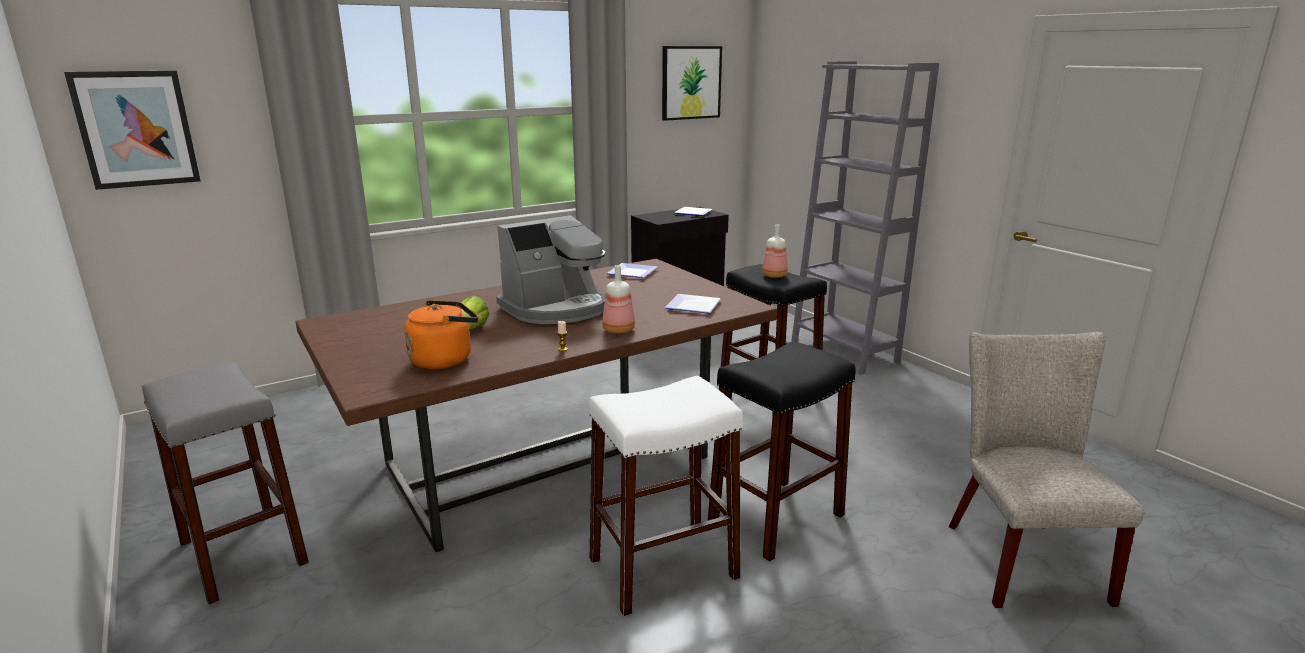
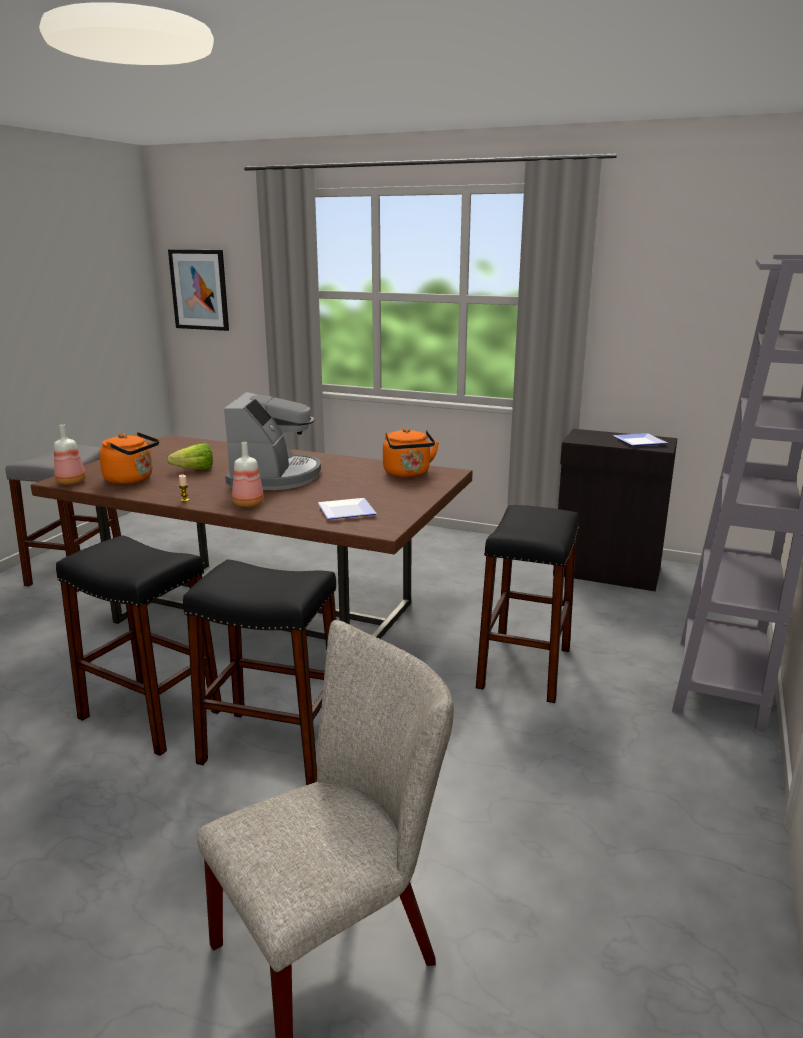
camera: 55 degrees right, 0 degrees up
(556, 308) = (275, 477): coffee machine -> coffee machine turned 105 degrees counterclockwise
(633, 273) = (408, 474): plate -> orange kettle
(663, 568) = (150, 714): white stool -> black stool
(691, 82) = (704, 279): picture -> none
(774, 275) = (533, 523): bottle -> bottle (72, 482)

